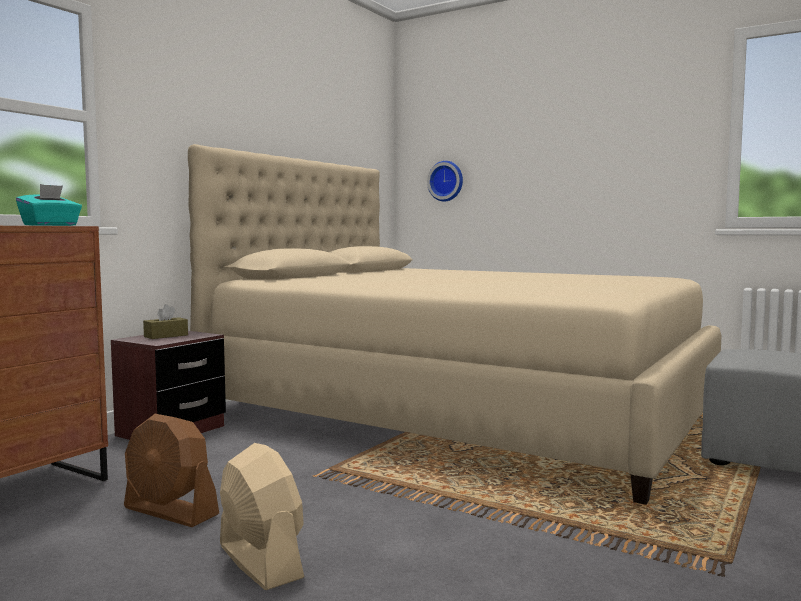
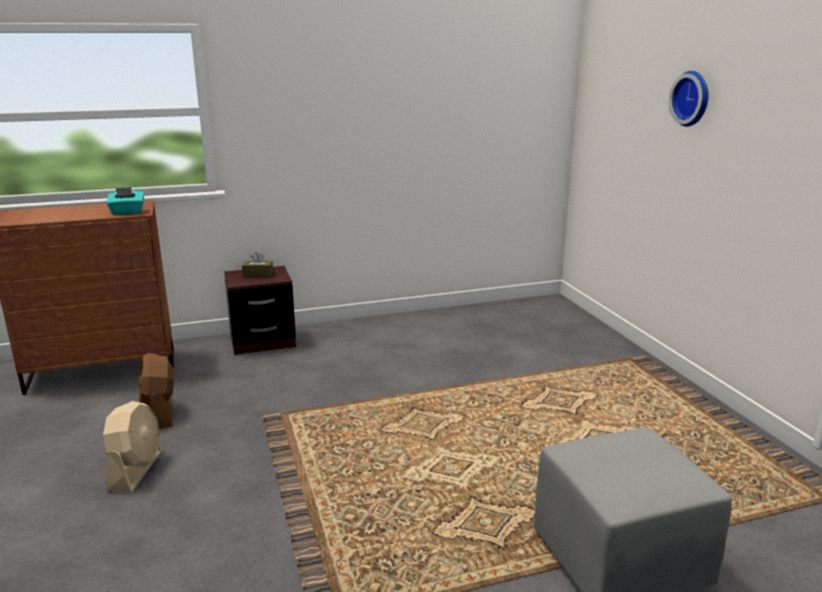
camera: 40 degrees right, 15 degrees up
(446, 181) = (609, 127): wall clock -> wall clock (692, 98)
(458, 410) = (472, 386): beige bed -> none

